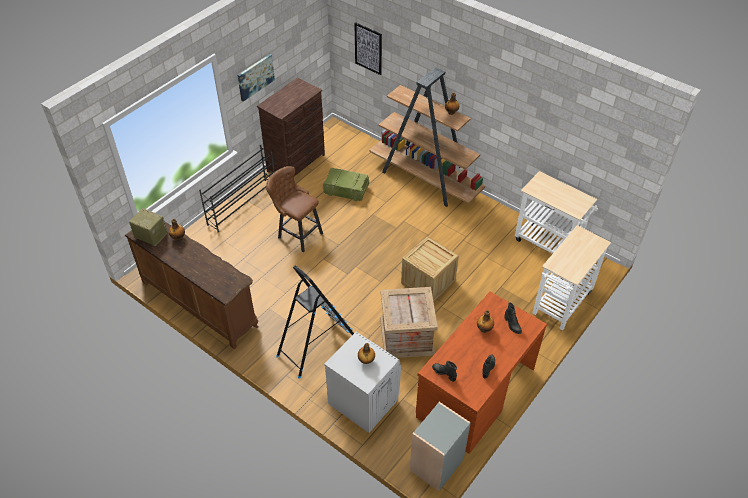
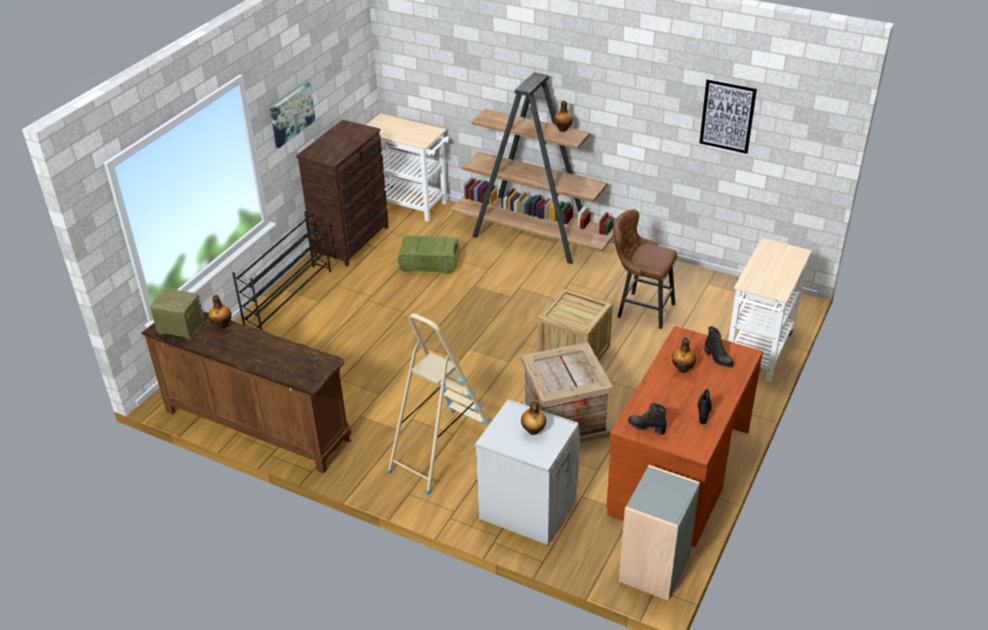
camera: 10 degrees left, 10 degrees down
(296, 233) = (374, 321): brown stool -> brown stool (639, 308)
(316, 345) = (441, 450): black step ladder -> beige step ladder
(368, 48) = (434, 70): picture -> picture (727, 116)
(548, 244) = (718, 288): white cart -> white cart (409, 204)

